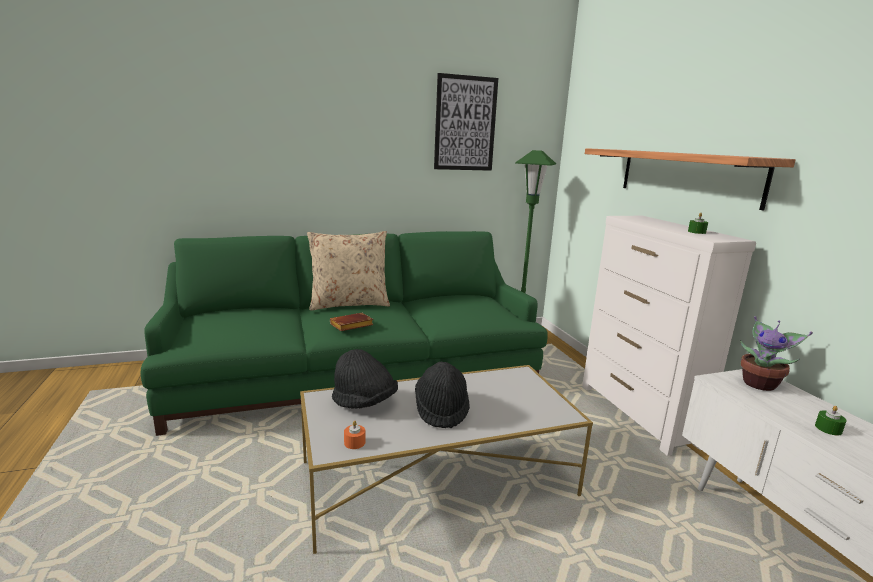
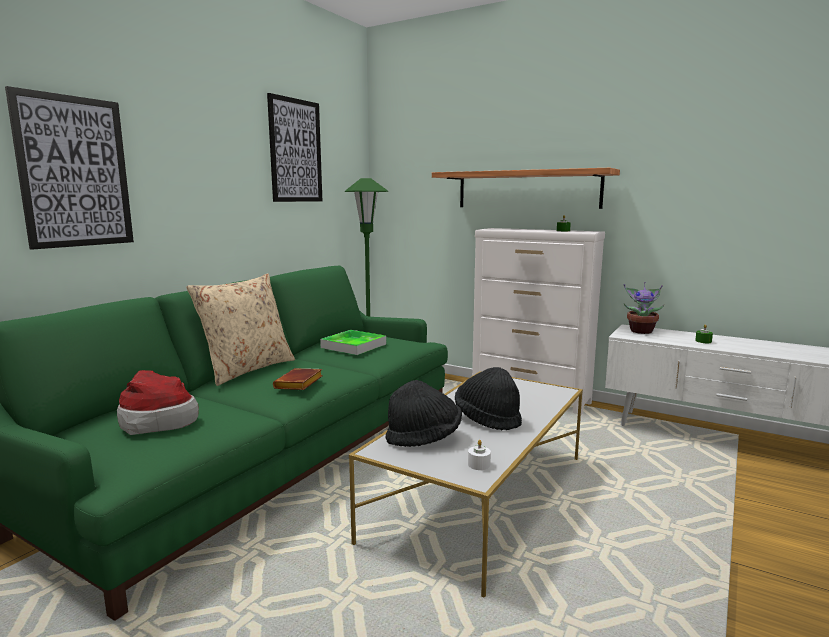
camera: 40 degrees left, 5 degrees down
(238, 323) = (157, 420): none -> hat
(259, 143) = (74, 172): none -> picture
(354, 442) = (479, 464): orange candle -> white candle
(450, 307) = (353, 346): none -> tray

